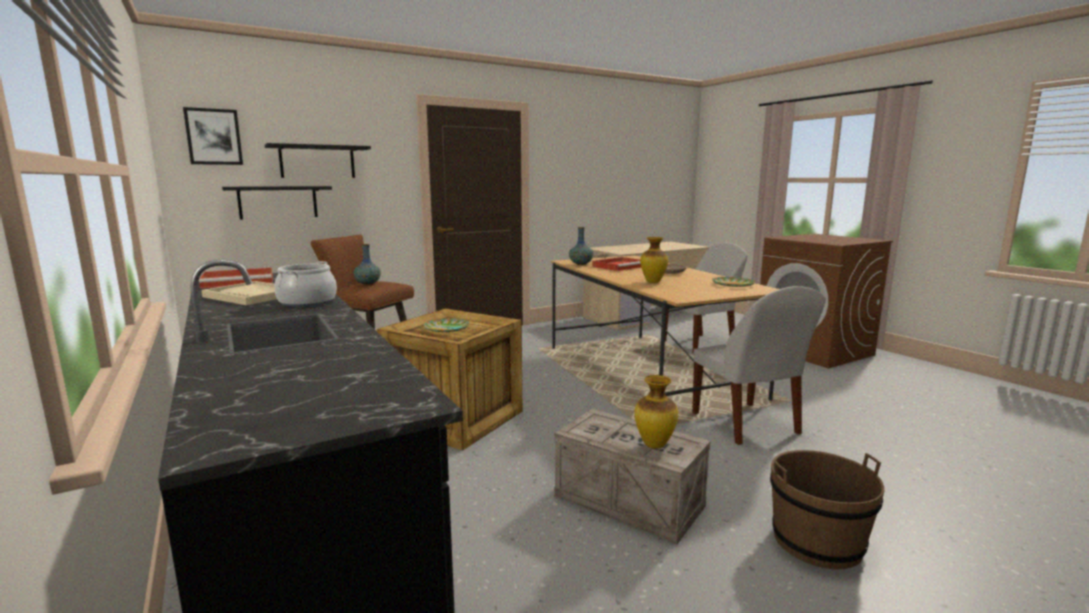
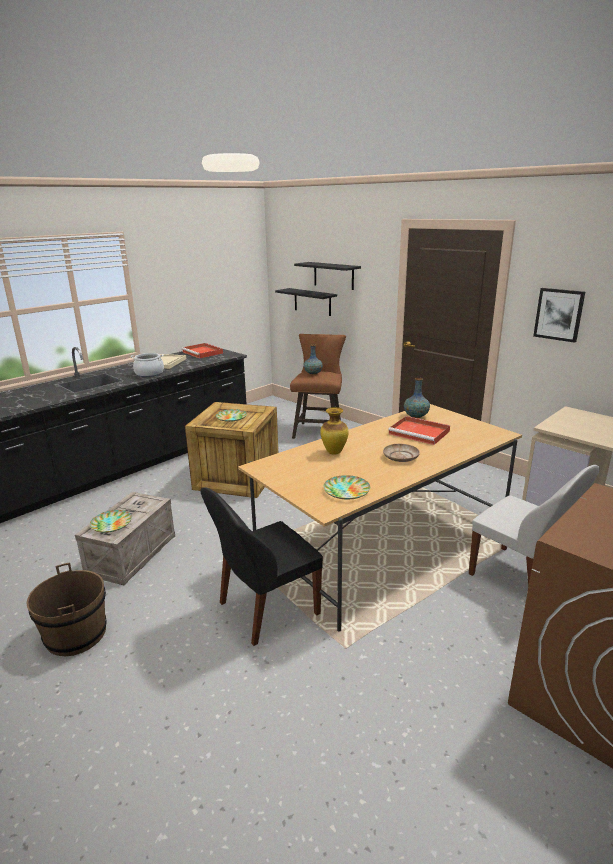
camera: 75 degrees right, 10 degrees up
(213, 137) = (288, 256): picture -> picture (559, 314)
(654, 445) = (111, 524): vase -> plate
(746, 424) = (266, 609): white chair -> black chair

